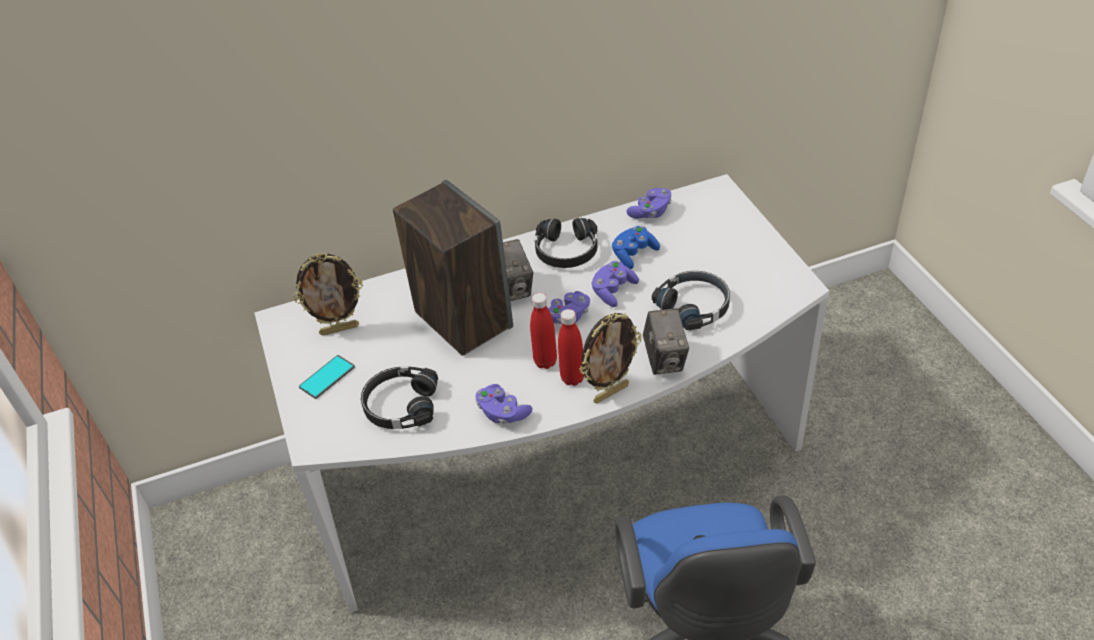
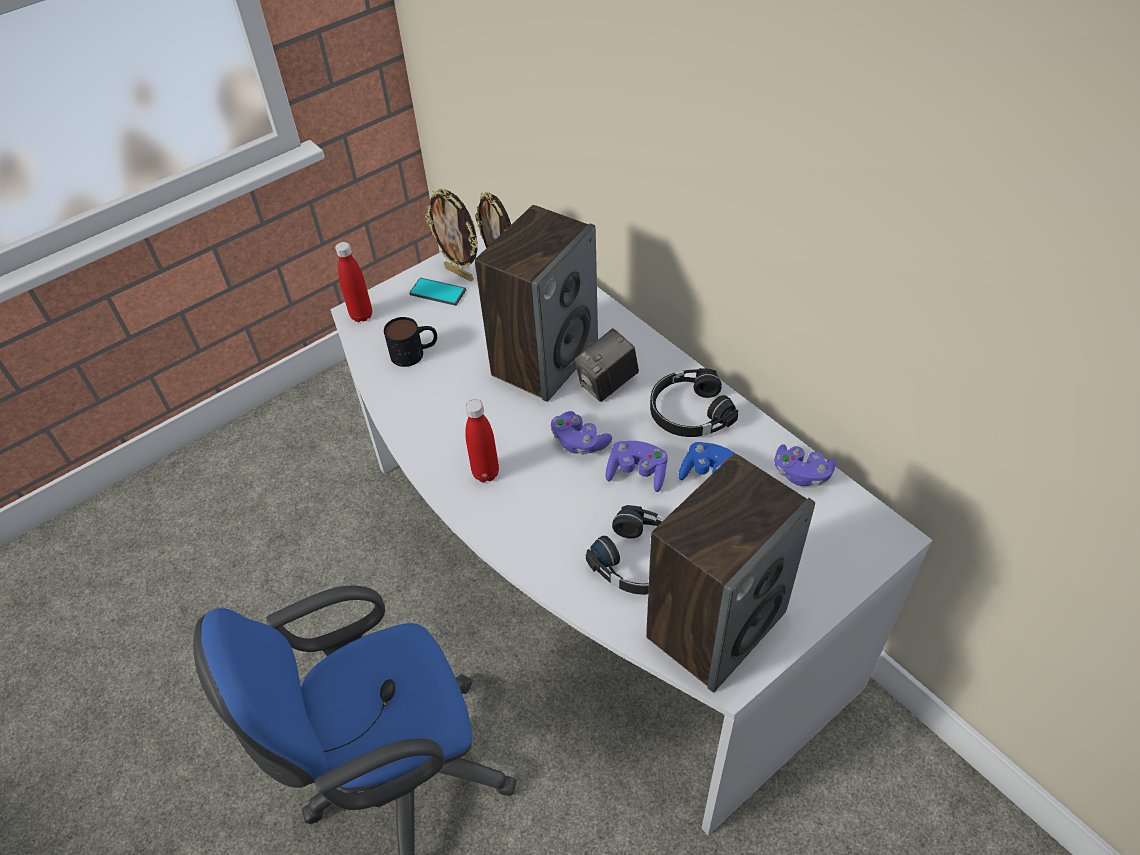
camera: 70 degrees right, 5 degrees up
(400, 405) = (415, 353): black headphones -> mug
(502, 413) = (423, 430): purple game controller -> none
(545, 362) = (504, 443): red bottle -> red bottle (361, 315)
(610, 392) = (473, 512): picture frame -> picture frame (460, 273)
(665, 359) = (539, 551): camera -> none
(759, 282) = (716, 624): none -> speaker

